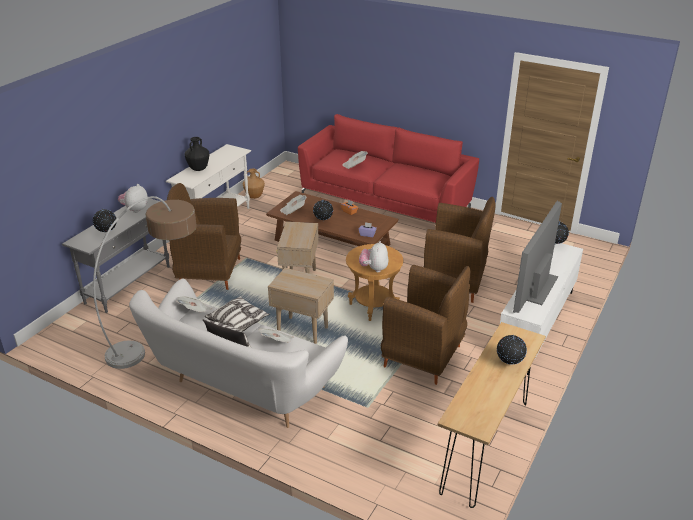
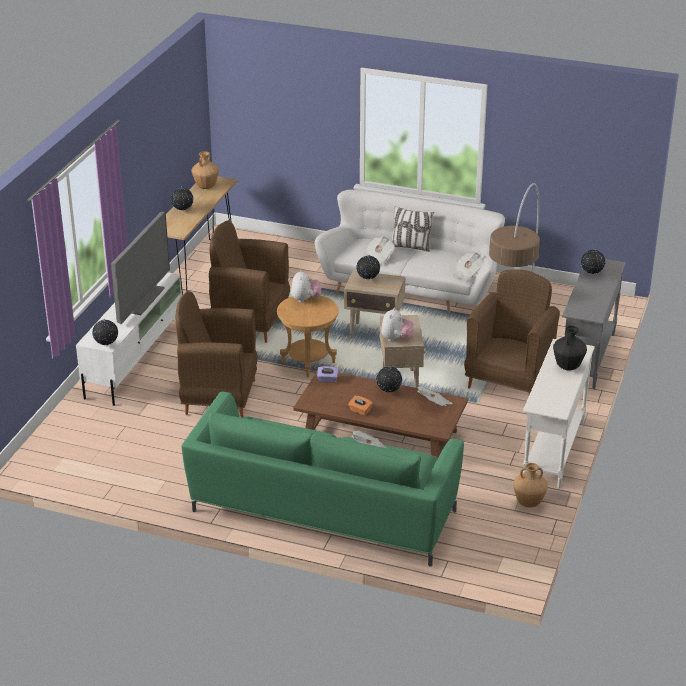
camera: 170 degrees right, 0 degrees up
(135, 209) = (590, 303): plush toy -> plush toy (396, 339)
(209, 272) = (509, 380): brown armchair -> brown armchair turned 60 degrees counterclockwise
(238, 322) = (421, 269): pillow -> none
(306, 285) = (368, 280): none -> globe
(385, 203) = (323, 512): red sofa -> green sofa
(482, 410) = (206, 187): none -> brown vase

